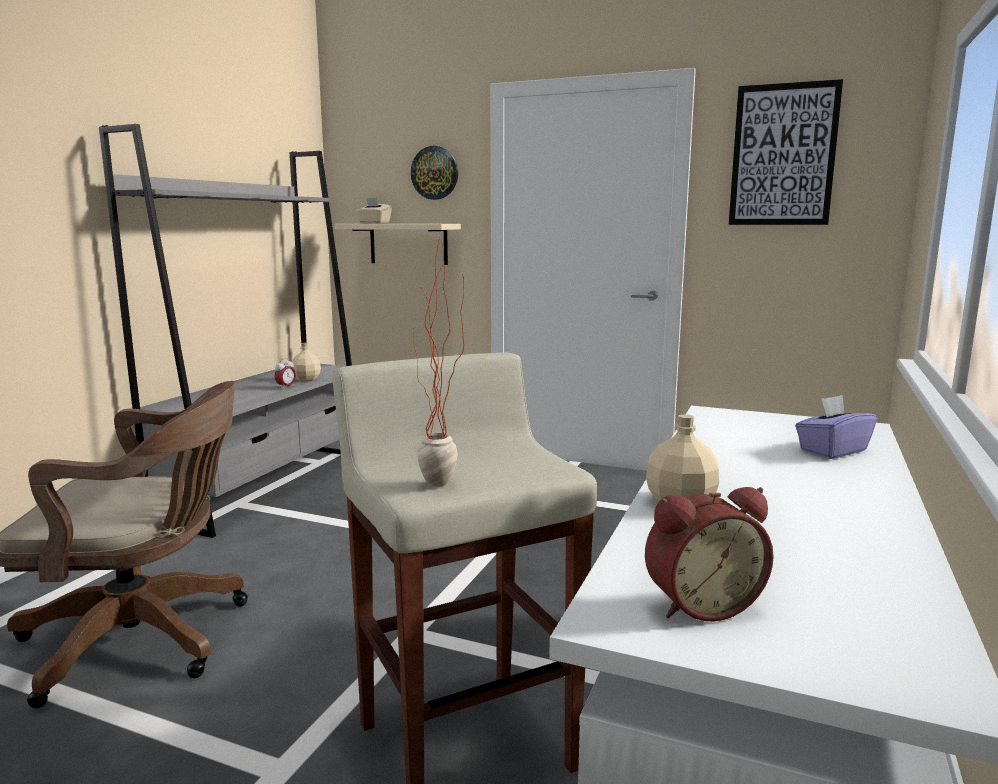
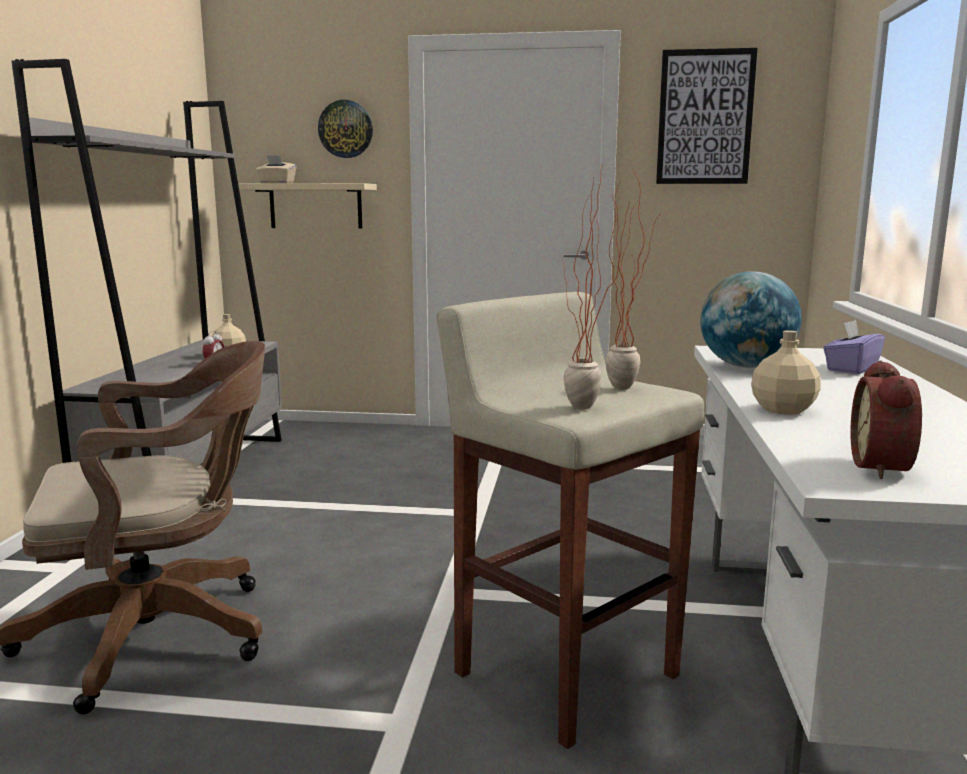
camera: 15 degrees left, 0 degrees up
(524, 459) = (628, 386): none -> potted plant
(700, 604) = (885, 467): alarm clock -> alarm clock turned 135 degrees clockwise
(712, 438) = (746, 366): none -> globe

